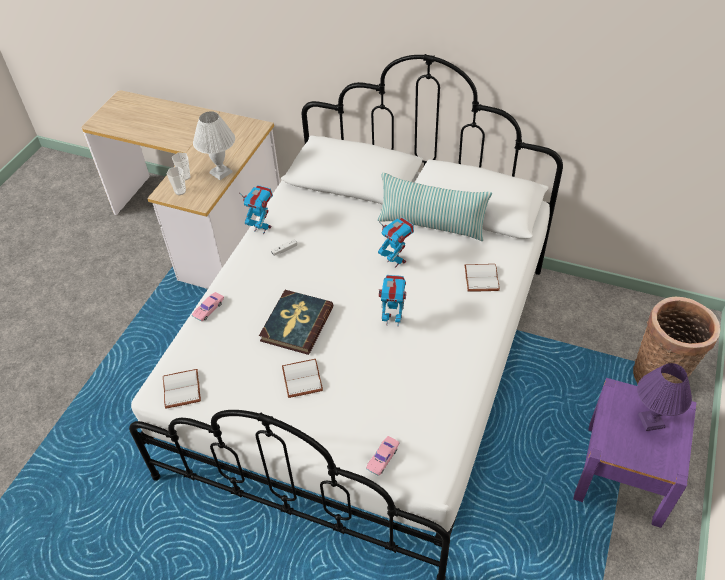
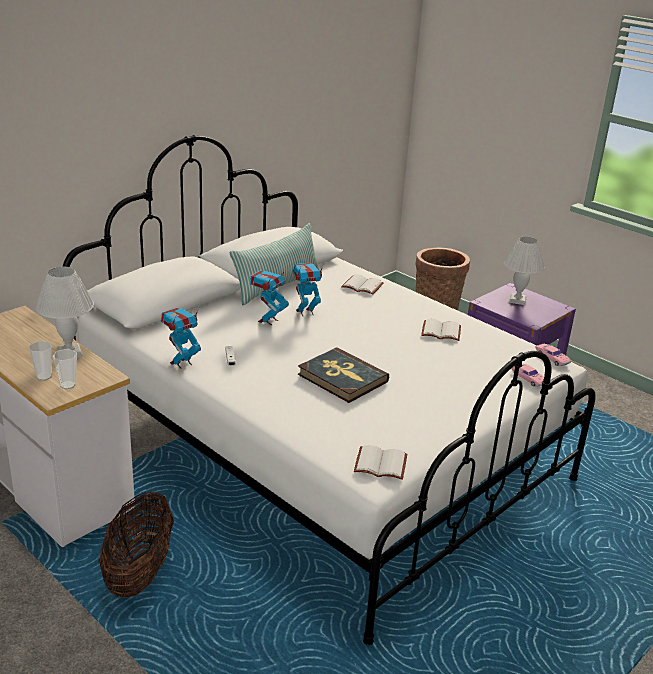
camera: 70 degrees left, 20 degrees down
(175, 327) = (139, 572): none -> basket
(208, 309) = (274, 422): pink toy car -> pink toy car (552, 358)
(301, 378) = (414, 393): white book -> white book (440, 332)
(393, 320) = (377, 333): toy robot -> toy robot (268, 320)
(650, 420) = (517, 300): purple table lamp -> white table lamp

